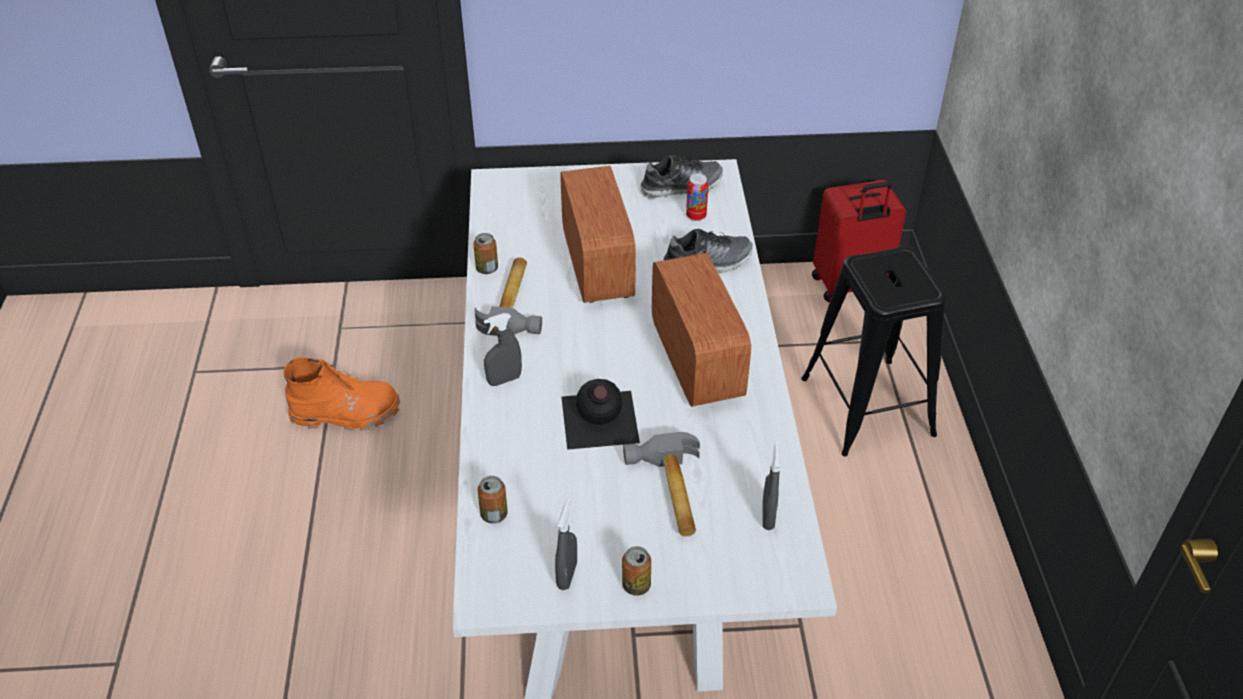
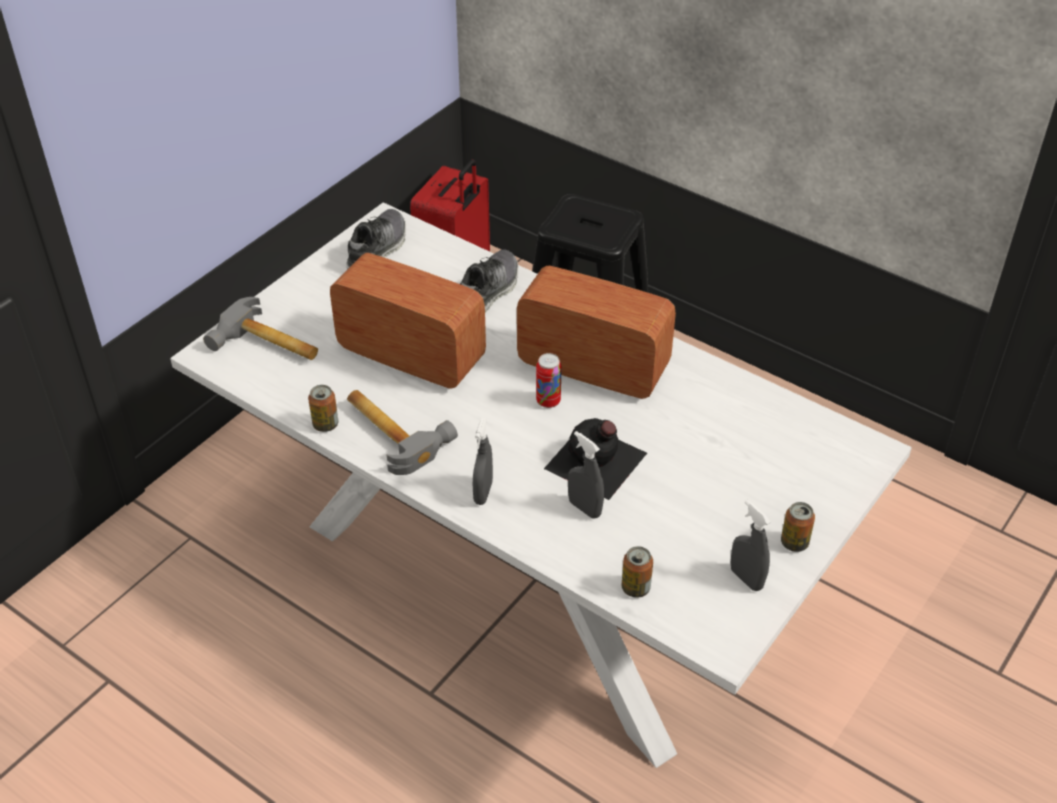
camera: 50 degrees left, 0 degrees up
(346, 414) = (186, 708): orange boot -> none
(669, 492) = (718, 467): hammer -> hammer (268, 346)
(696, 216) = (424, 265): can -> can (548, 401)
(768, 516) = (795, 428): grey spray bottle -> grey spray bottle (584, 508)

